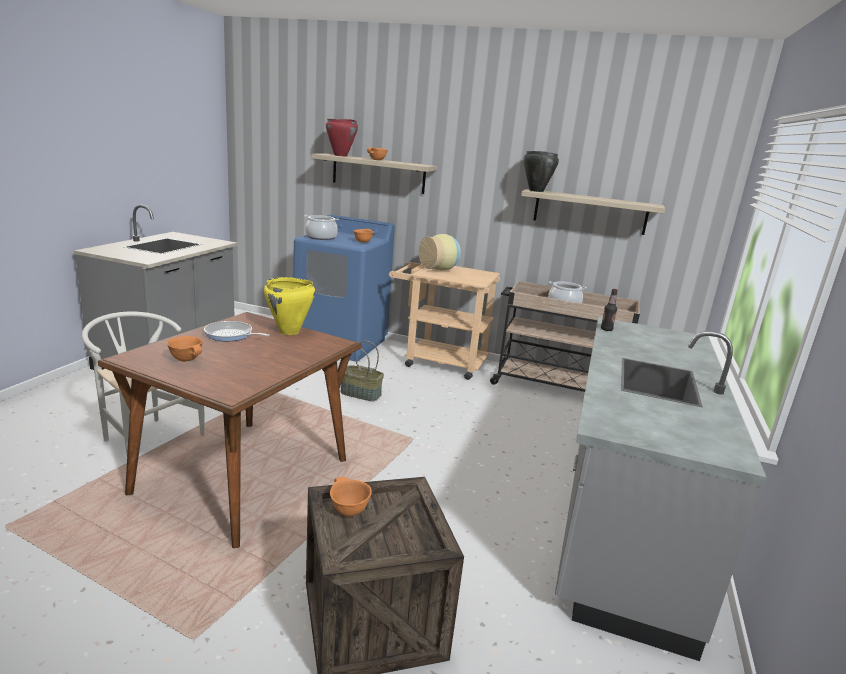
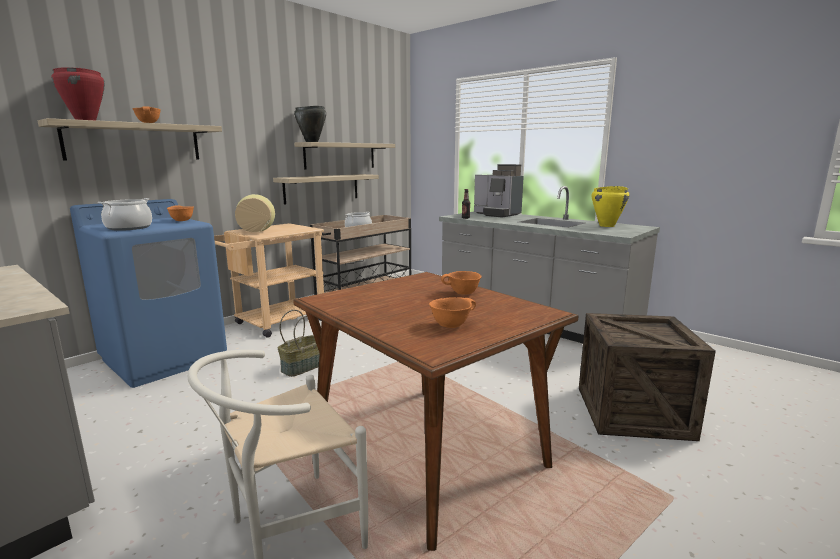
camera: 65 degrees left, 5 degrees down
(231, 335) = (379, 307): frying pan -> none
(289, 332) = (384, 287): yellow cooking pot -> yellow cooking pot (607, 226)
(348, 510) = (629, 340): orange bowl -> orange bowl (462, 293)
(553, 245) = (322, 188): none -> shelf
(679, 346) = (497, 214): none -> coffee machine

